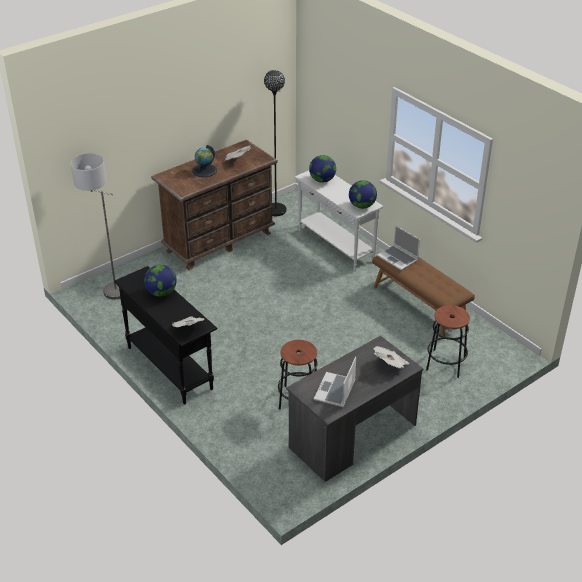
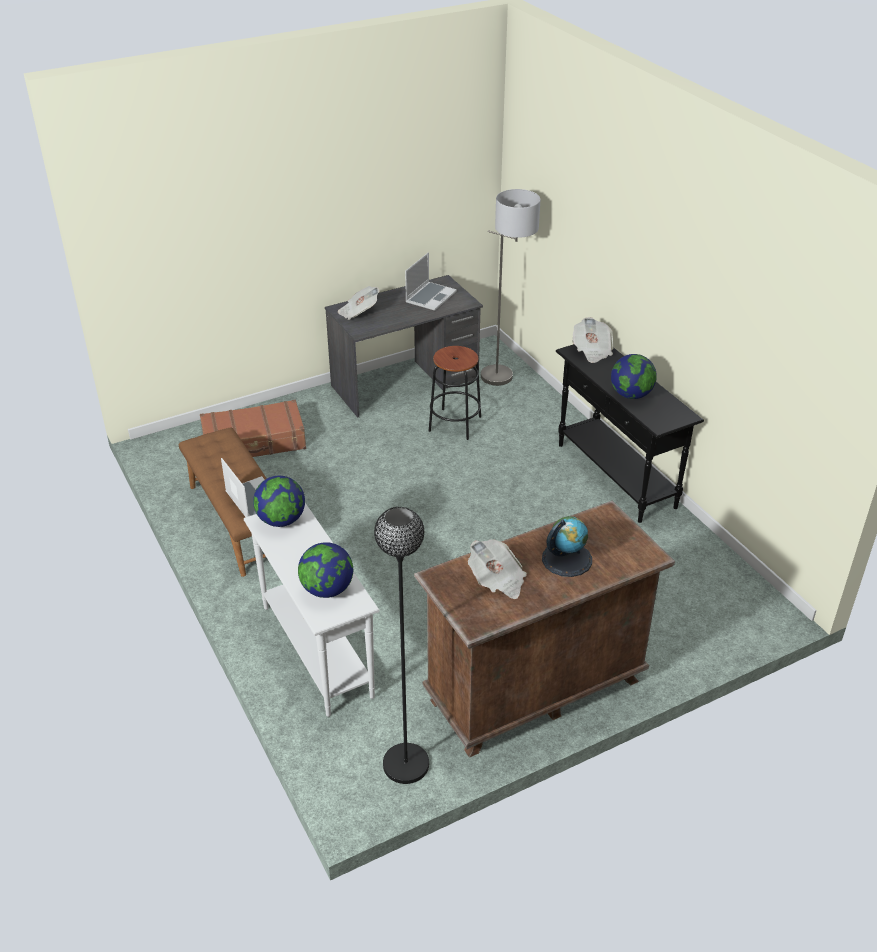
camera: 170 degrees left, 0 degrees up
(109, 290) = (728, 607): grey floor lamp -> grey floor lamp (505, 379)
(446, 363) = (254, 442): black stool -> brown suitcase

